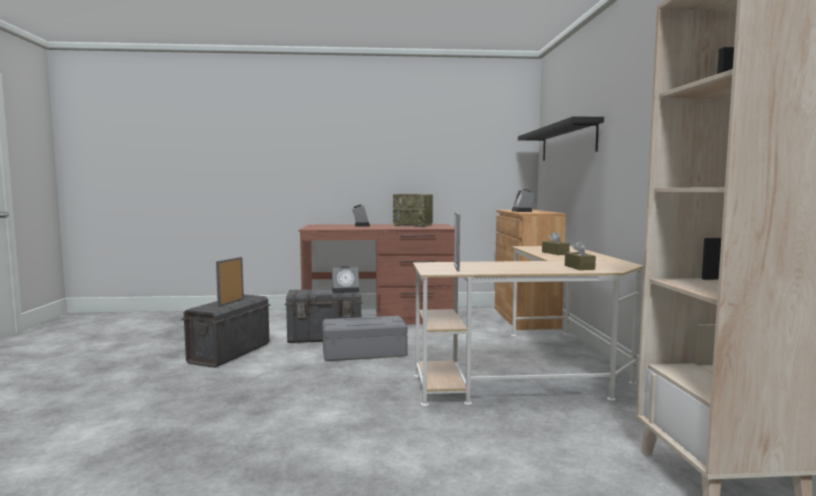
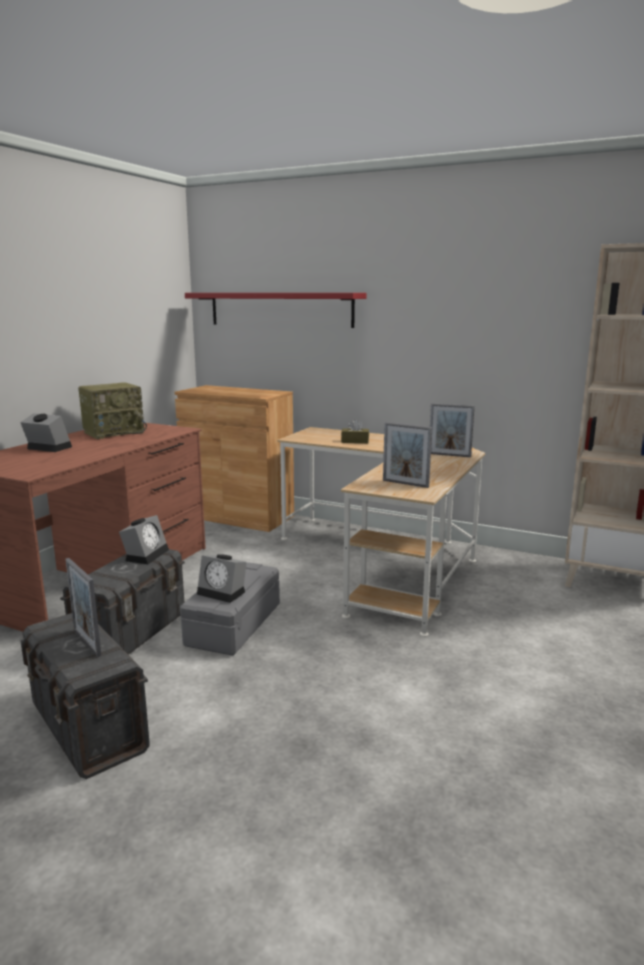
camera: 60 degrees left, 10 degrees up
(523, 211) = (239, 393): alarm clock -> alarm clock (223, 592)
(567, 142) = (280, 309): black shelf -> red shelf
(579, 267) = (449, 455): brown tissue box -> picture frame

